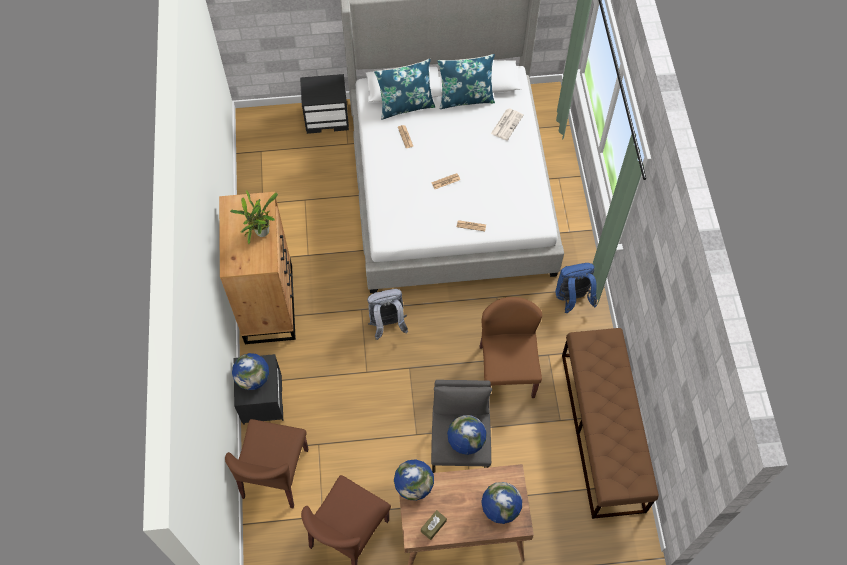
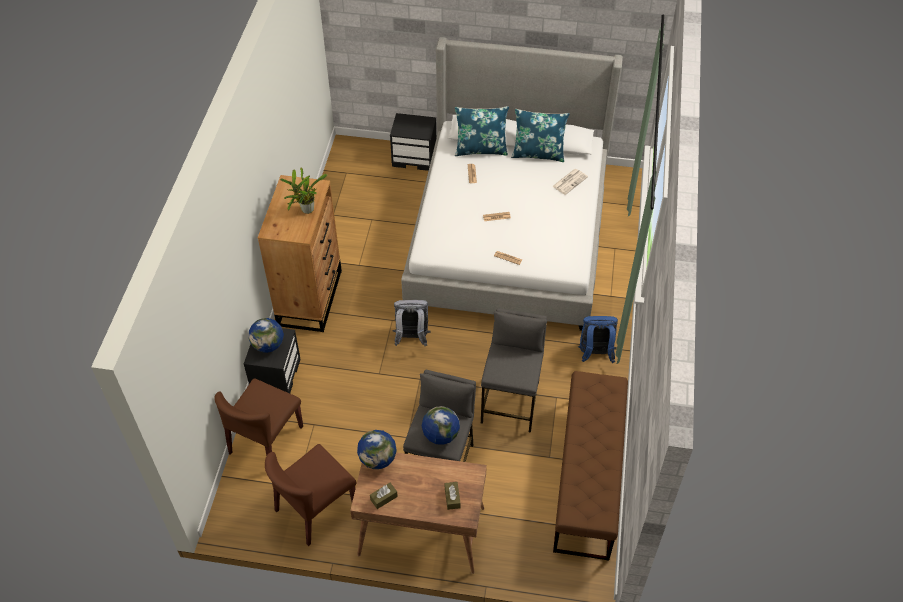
camera: 15 degrees right, 10 degrees down
(500, 508) = (452, 498): globe -> brown tissue box
(506, 371) = (511, 402): brown chair -> grey stool

